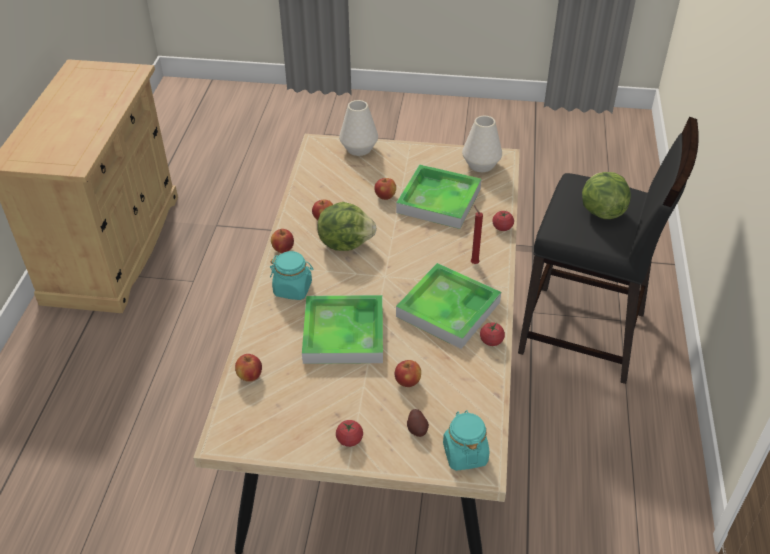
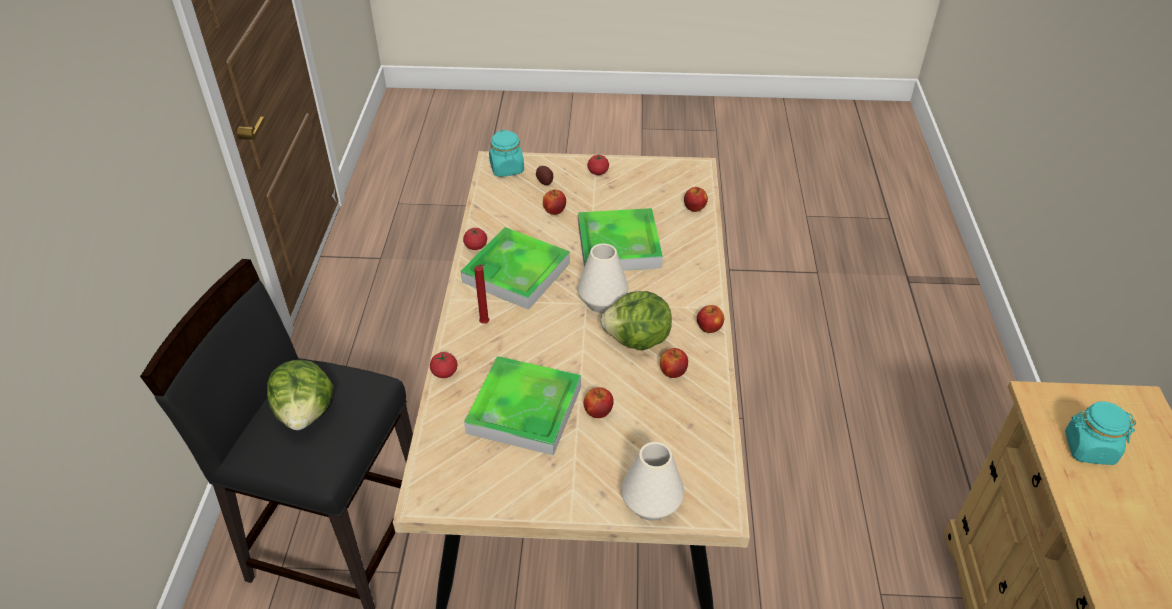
camera: 175 degrees right, 0 degrees up
(293, 289) = (682, 284): turquoise jar -> turquoise jar (1089, 448)
(481, 165) = (459, 480): white vase -> white vase (602, 302)

